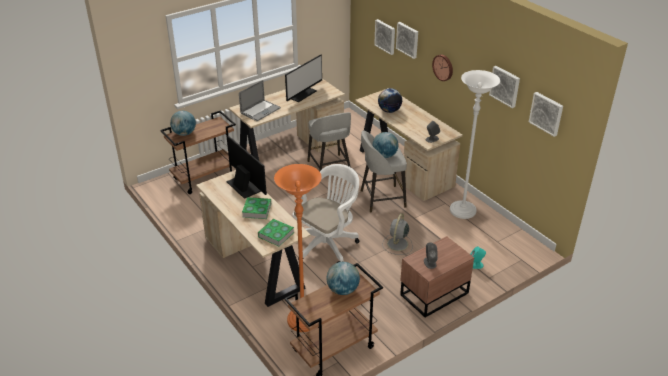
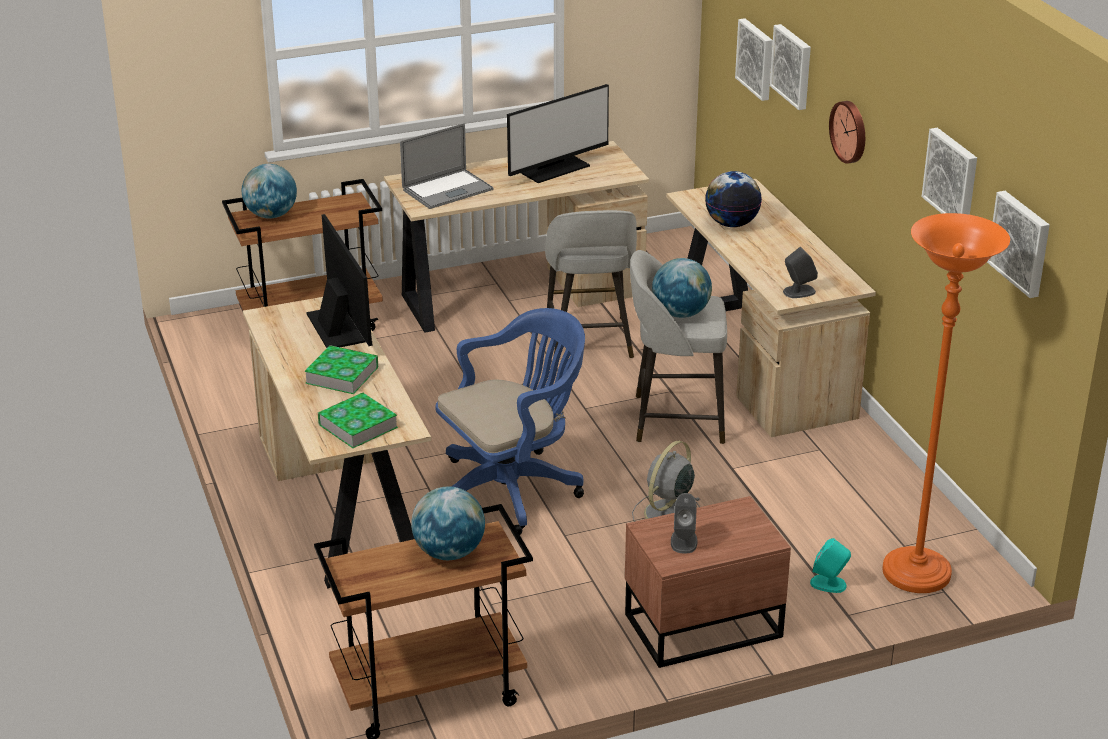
camera: 15 degrees right, 5 degrees down
(303, 321) = (389, 628): orange floor lamp -> orange floor lamp (916, 574)
(327, 243) = (513, 488): white office chair -> blue office chair
(462, 211) = (852, 471): white floor lamp -> none

